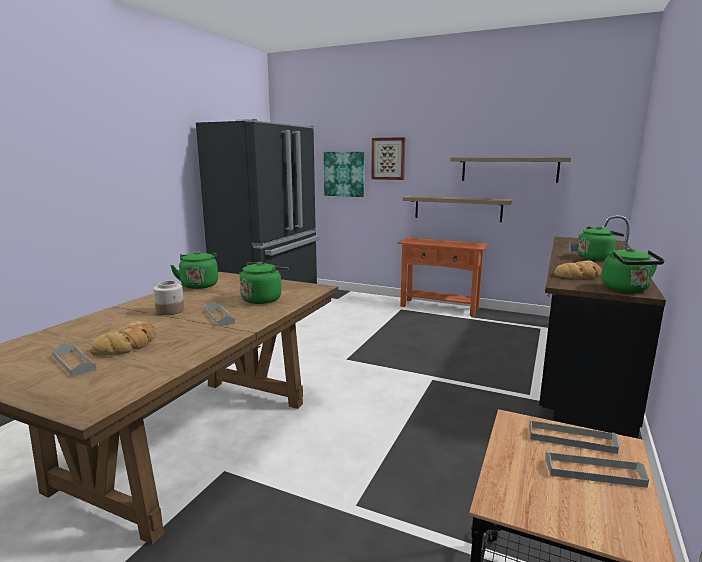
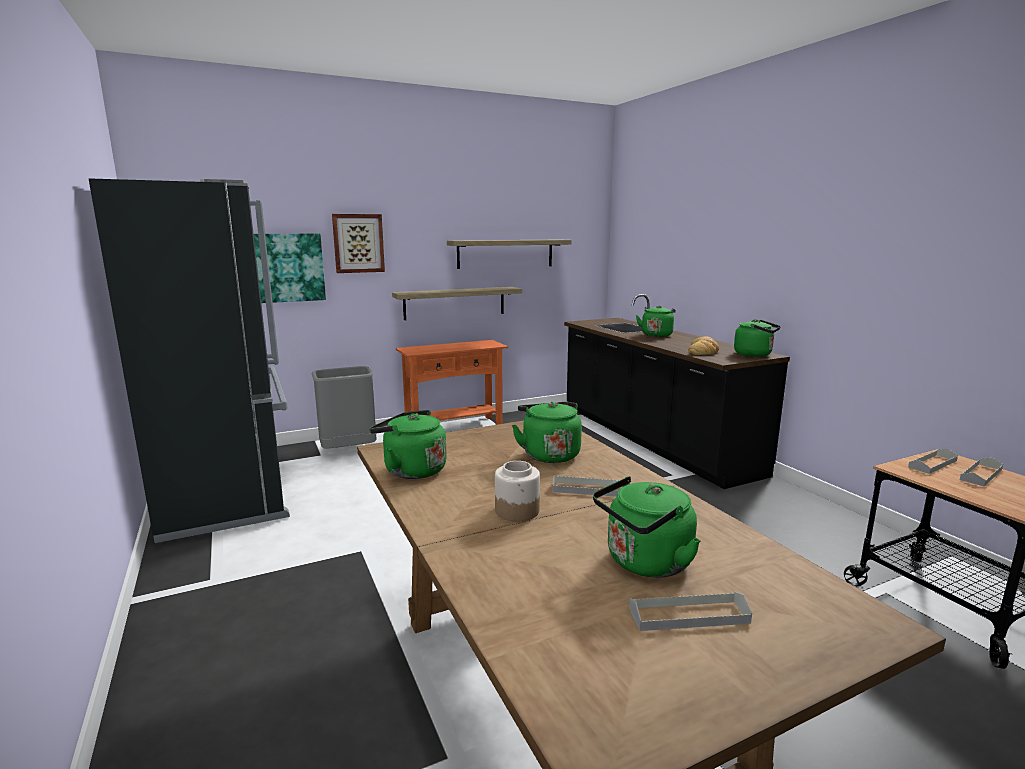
camera: 50 degrees left, 0 degrees up
(128, 344) = (645, 563): bread -> green kettle
(354, 301) = (348, 451): none -> grey trash can

